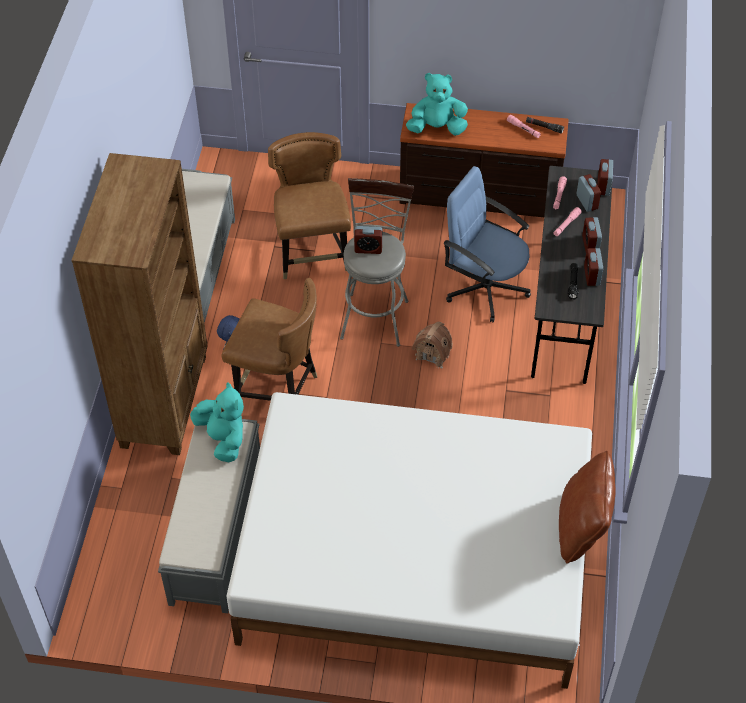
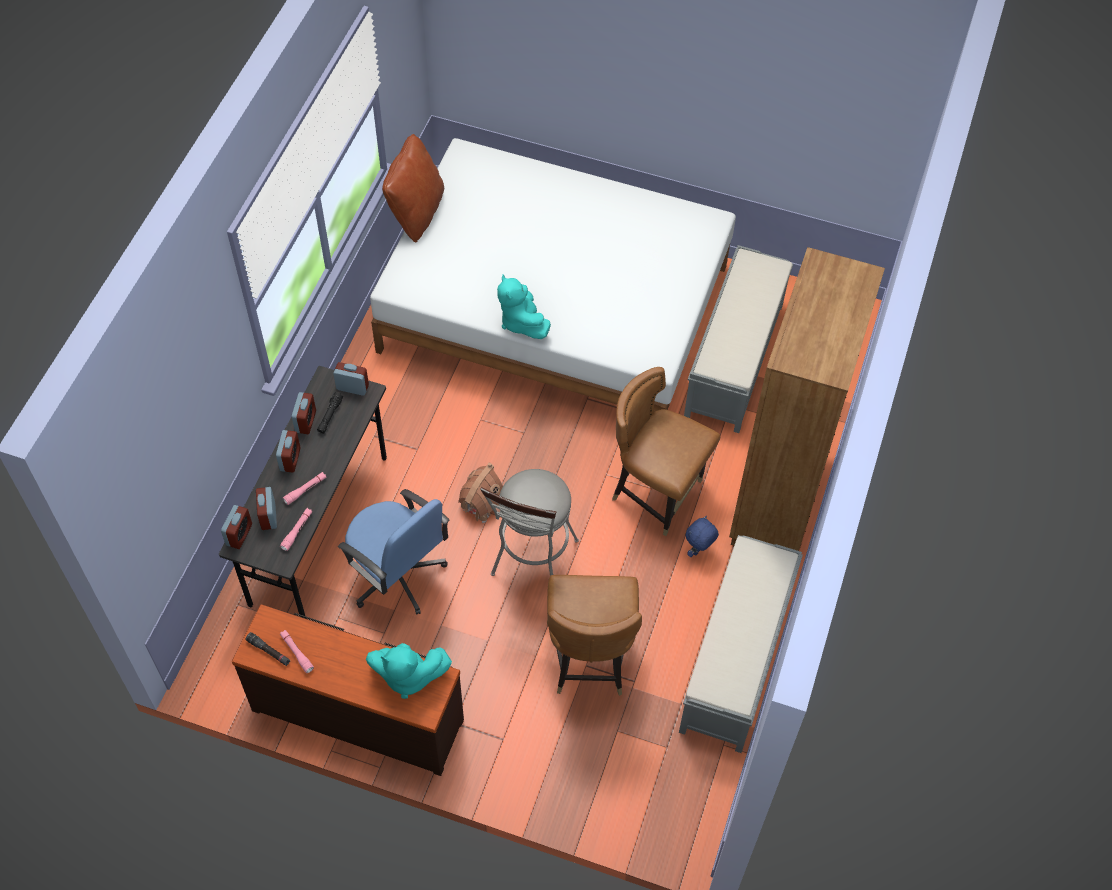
camera: 170 degrees left, 5 degrees up
(223, 438) = (725, 360): turquoise plush toy -> turquoise plush toy (521, 321)
(368, 249) = (541, 498): alarm clock -> alarm clock (352, 387)

